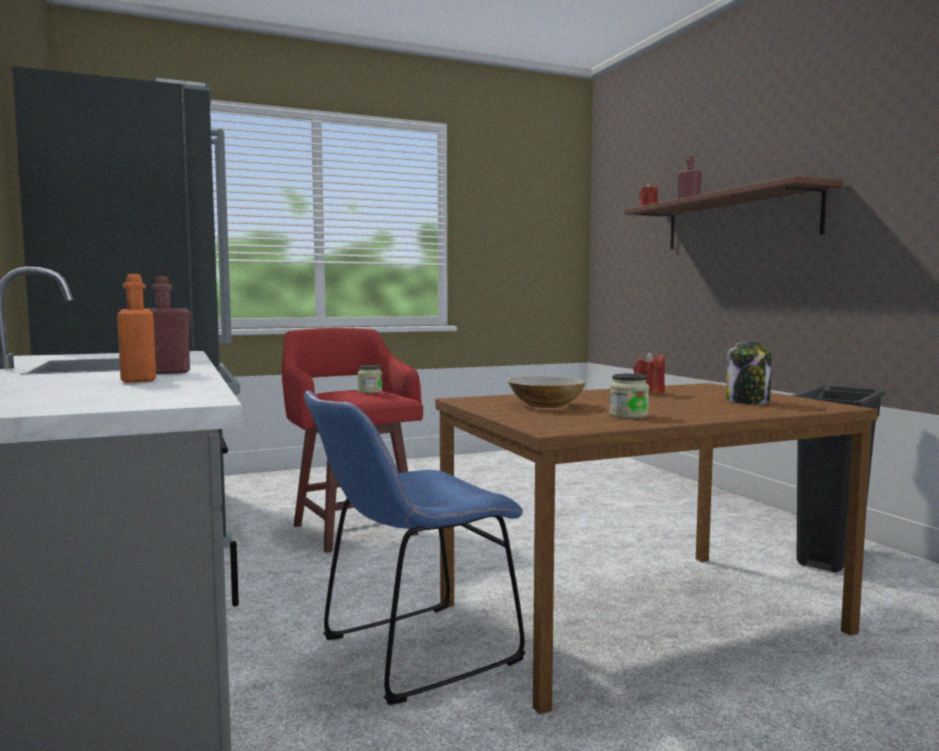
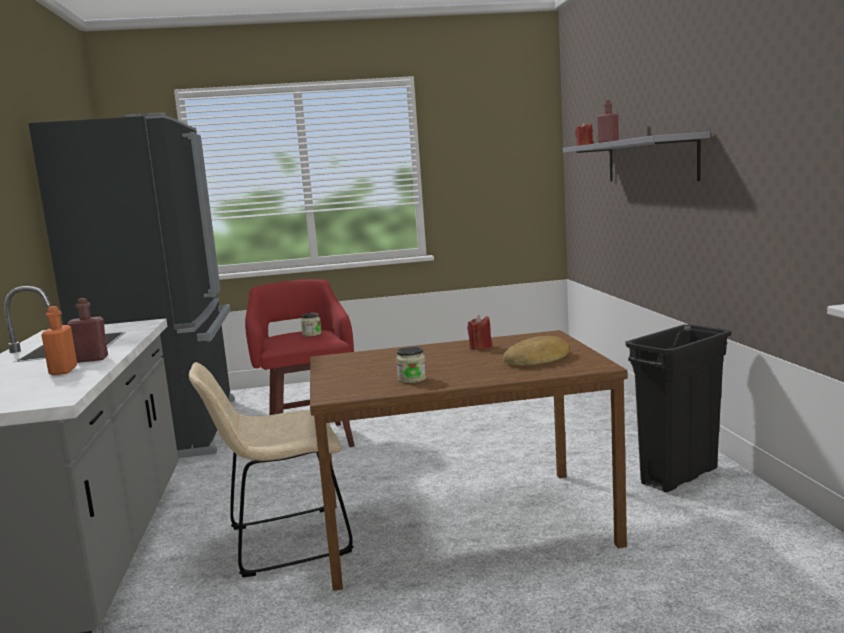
camera: 15 degrees right, 5 degrees up
(411, 653) = (282, 542): blue chair -> beige chair
(546, 405) = (373, 366): bowl -> none
(738, 220) = (649, 160): brown shelf -> grey shelf
(748, 401) = (538, 359): jar -> bread

